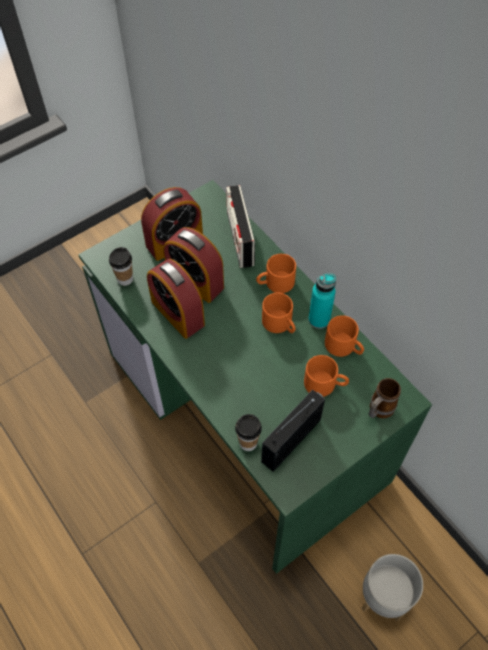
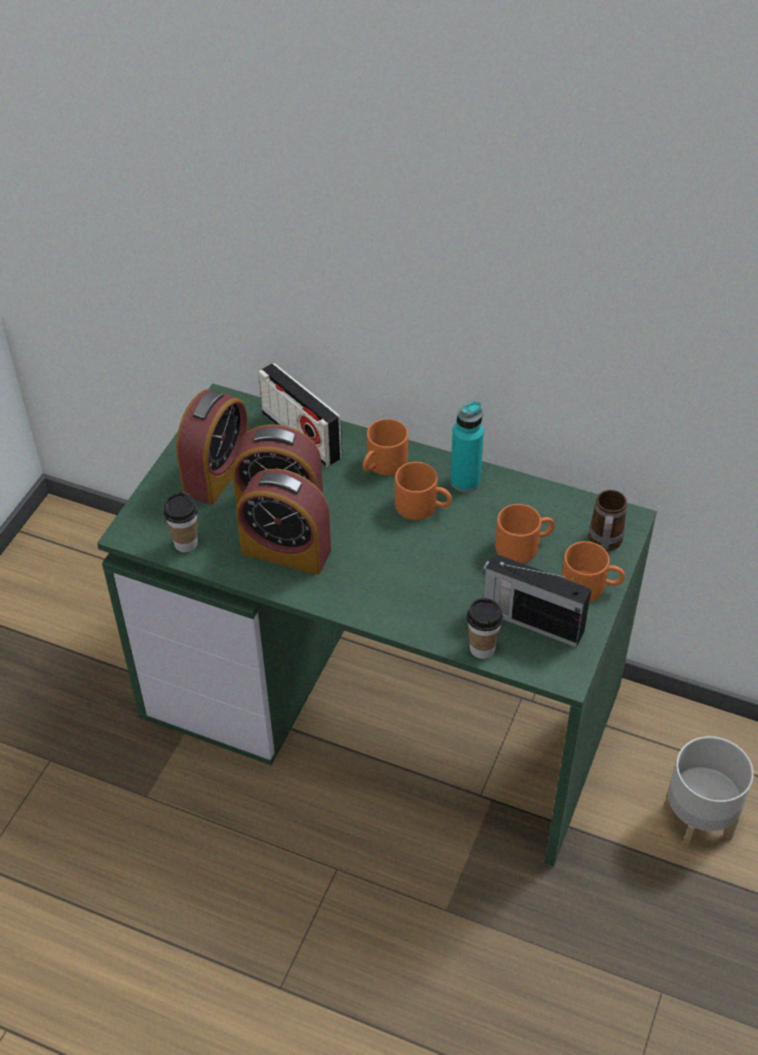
camera: 30 degrees left, 10 degrees down
(292, 440) = (531, 620): radio -> radio turned 75 degrees counterclockwise
(344, 346) = (516, 496): orange mug -> orange mug (591, 586)

